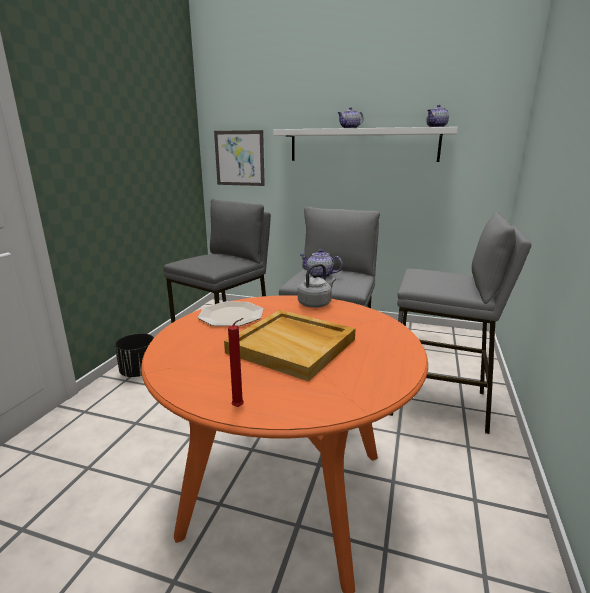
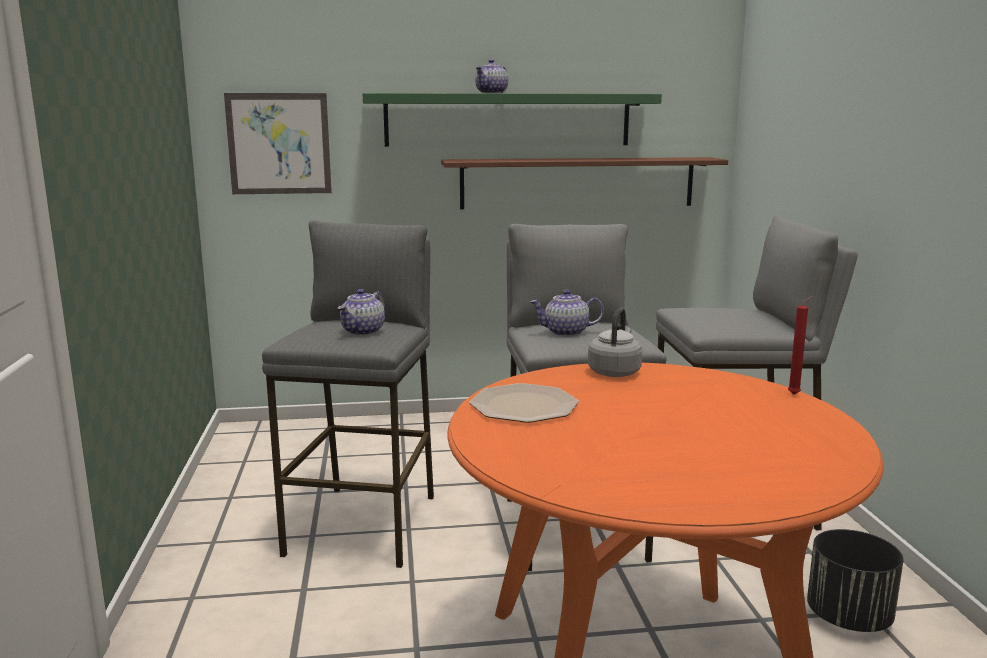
camera: 25 degrees left, 5 degrees down
(139, 372) = (207, 577): black planter -> black planter (849, 618)
(239, 407) = (731, 504): red candle -> red candle (795, 394)
(293, 346) = (675, 427): beige tray -> none
(362, 145) = (508, 120): white shelf -> green shelf
(404, 185) = (578, 183): none -> brown shelf
(436, 127) = (626, 93): teapot -> teapot (363, 331)

